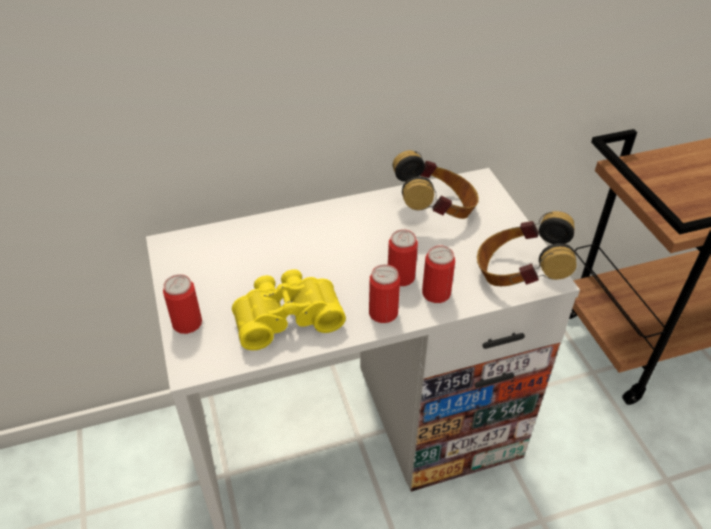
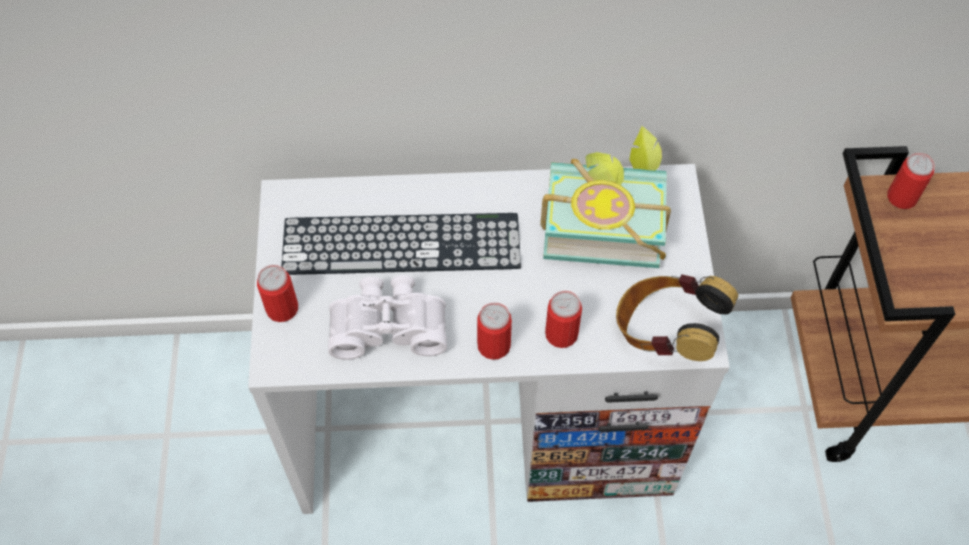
camera: 15 degrees right, 15 degrees up
(279, 257) = (401, 244): none -> keyboard
(287, 316) = (388, 324): yellow binoculars -> white binoculars
(401, 277) = (529, 302): can -> can (901, 197)
(435, 211) = (603, 217): headphones -> book

